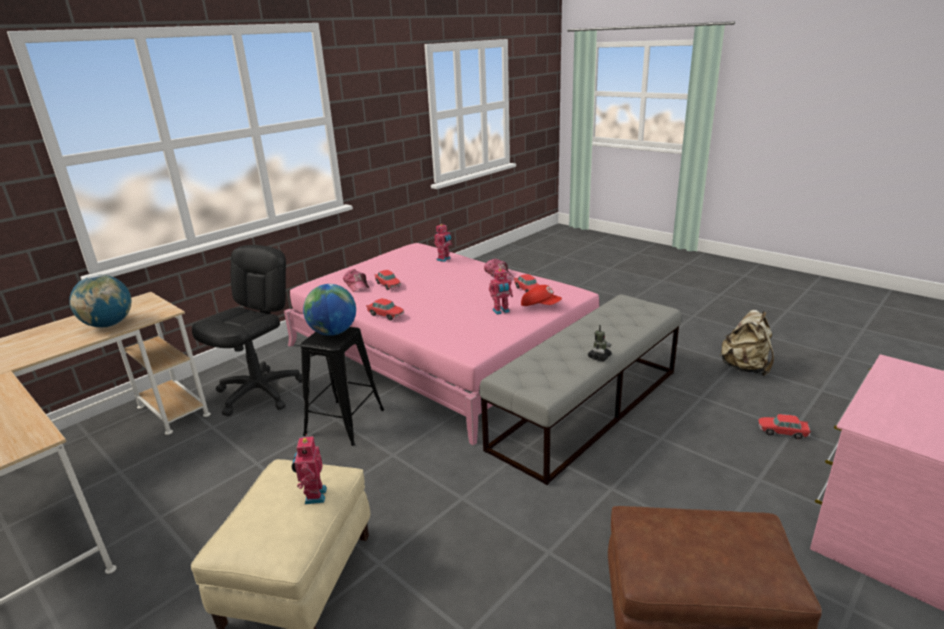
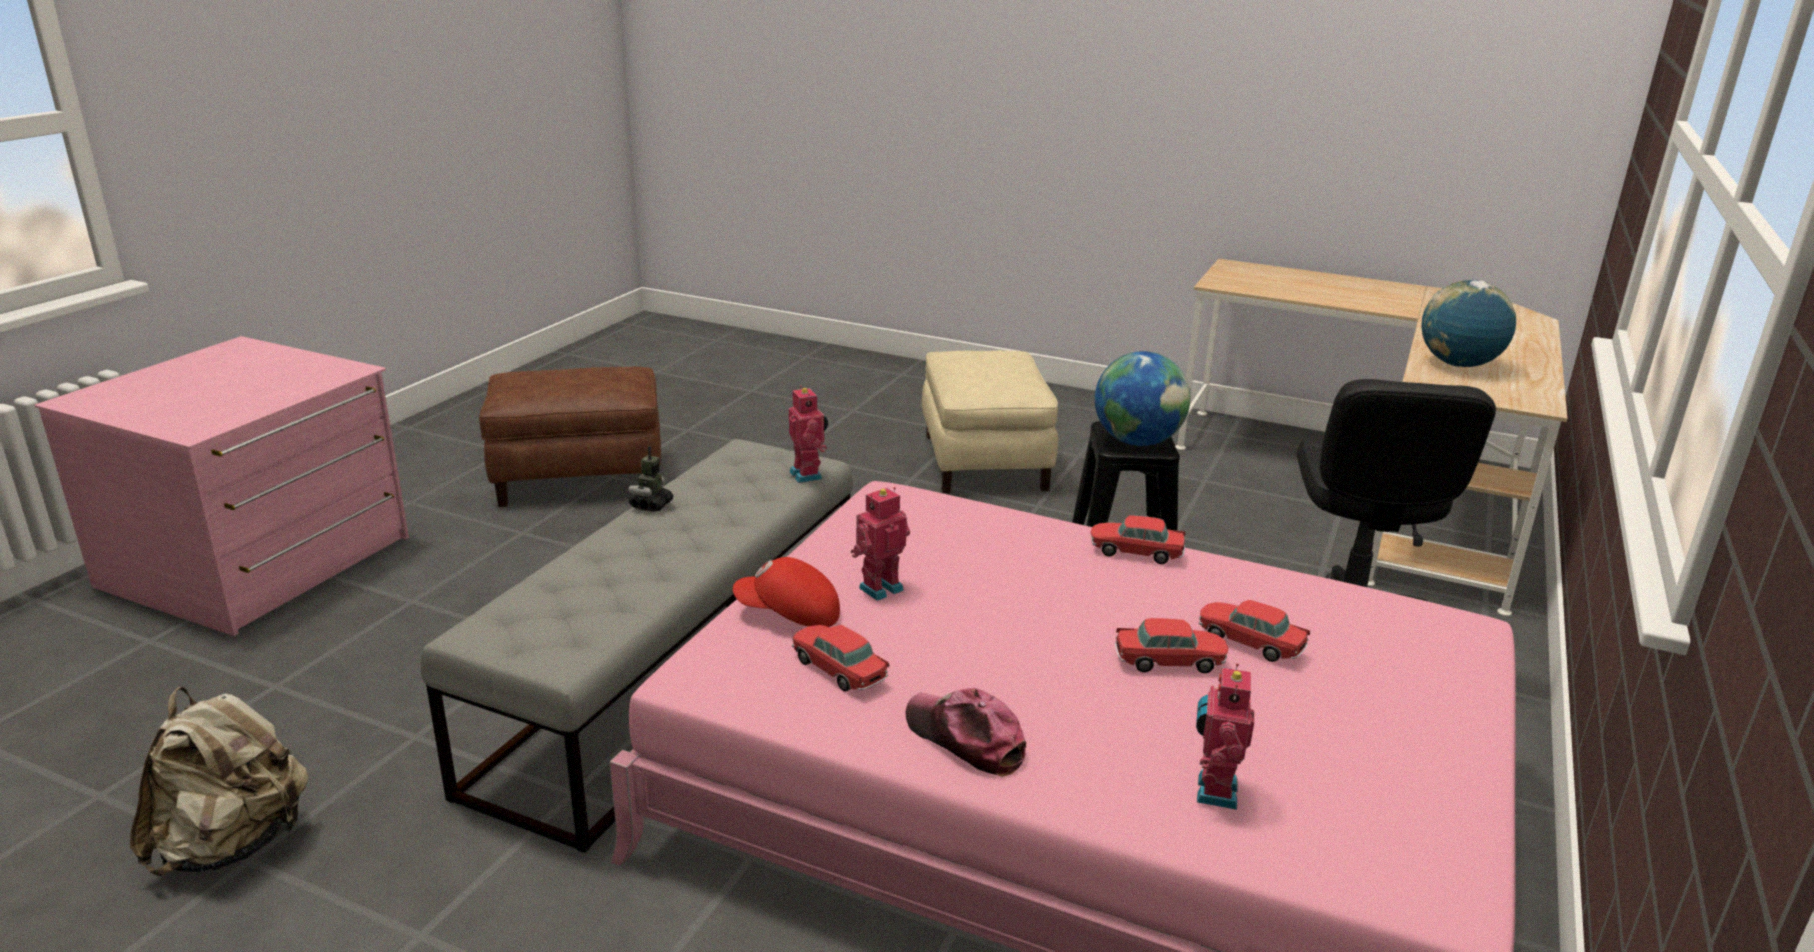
camera: 160 degrees right, 0 degrees up
(313, 496) = (968, 377): toy robot -> toy robot (808, 475)
(357, 285) = (1341, 640): cap -> none
(782, 432) = (301, 679): toy car -> toy car (1169, 661)

